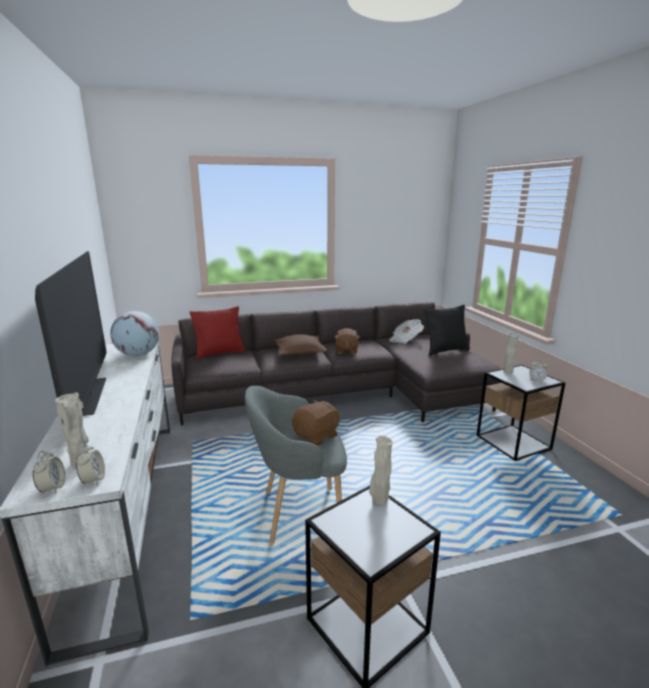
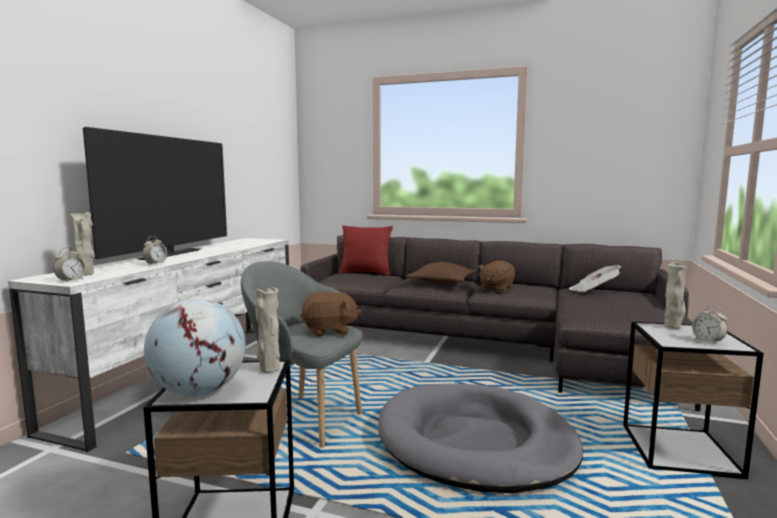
camera: 35 degrees right, 10 degrees down
(52, 488) = (47, 279): alarm clock -> alarm clock (155, 264)
(138, 354) = (253, 243): globe -> globe (199, 391)
(423, 481) = (475, 442): none -> grey dog bed
(445, 350) = (636, 306): black pillow -> none

